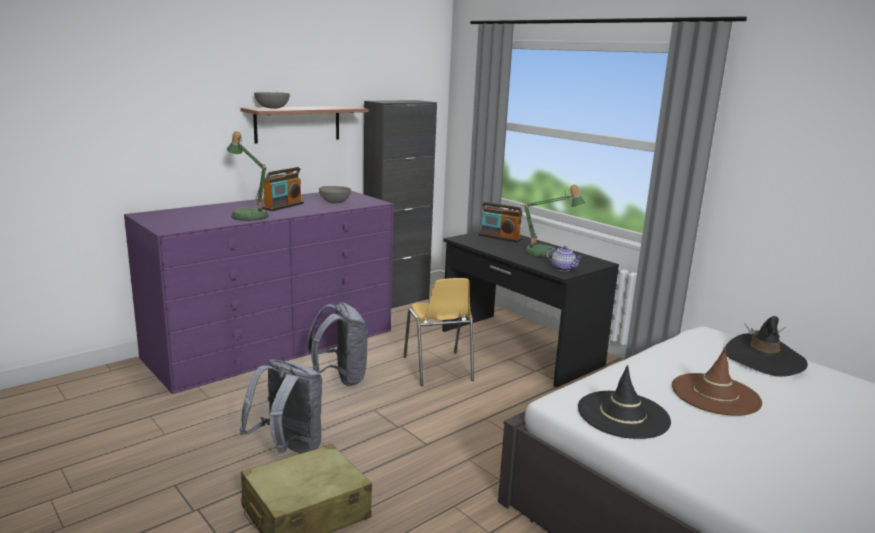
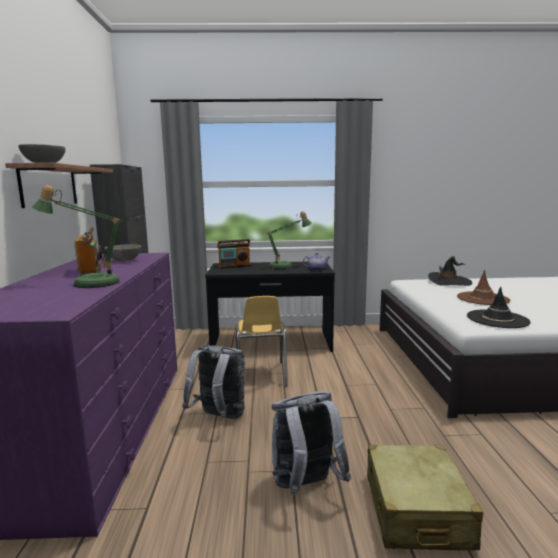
camera: 50 degrees left, 5 degrees down
(438, 369) = (261, 375): yellow chair -> yellow chair turned 60 degrees clockwise

